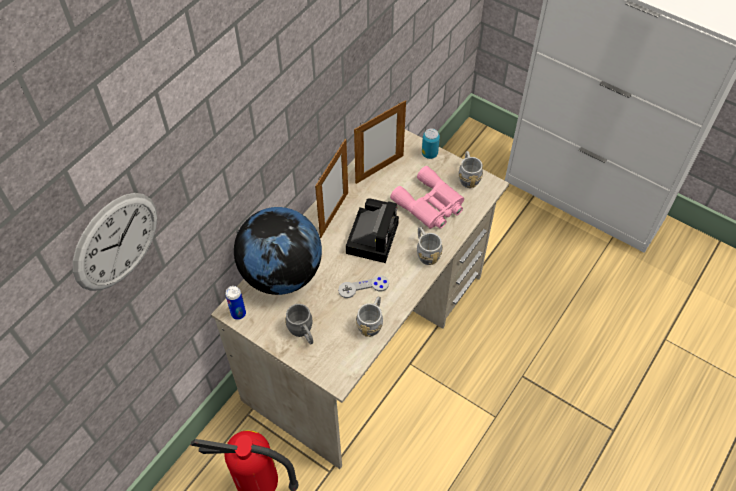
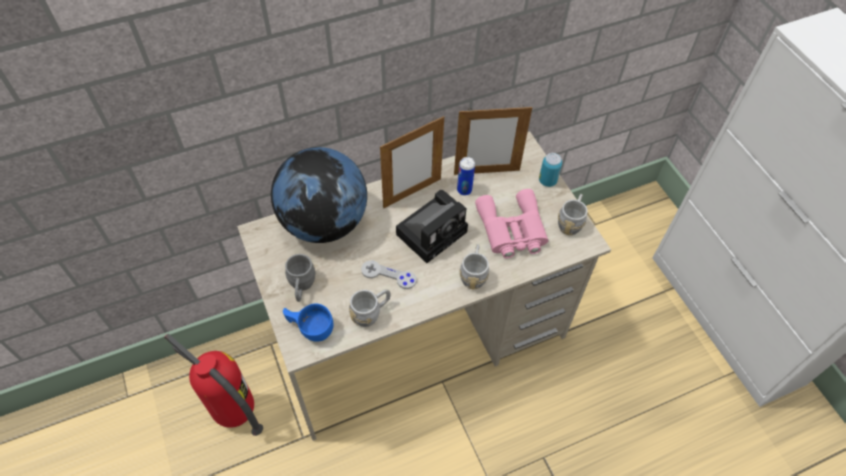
camera: 30 degrees right, 0 degrees up
(116, 242) = (104, 91): wall clock -> none
(238, 313) = (260, 238): can -> can (464, 190)
(334, 359) = (310, 328): none -> blue cup

